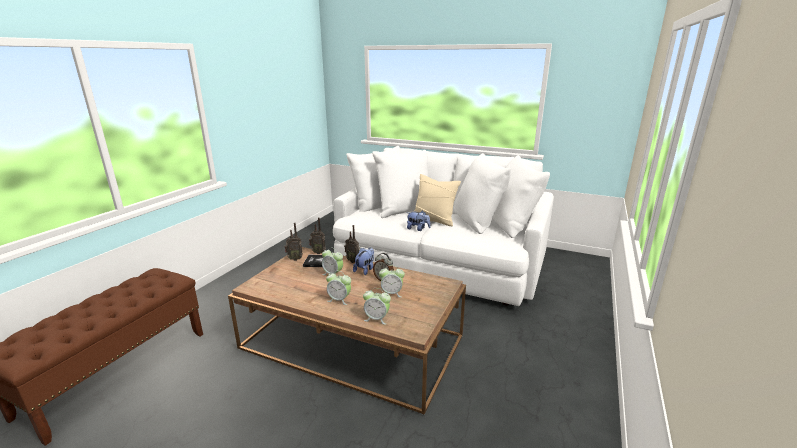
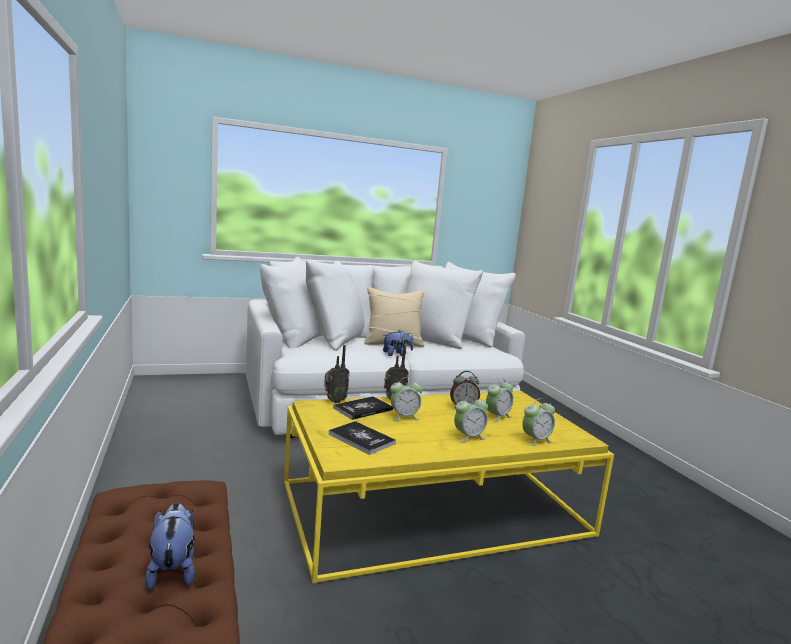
camera: 45 degrees left, 10 degrees down
(283, 279) = (361, 439): none -> book
(295, 259) = (321, 415): radio -> none
(353, 342) = (435, 508): brown coffee table -> yellow coffee table
(365, 270) = (425, 404): plush toy -> plush toy (172, 569)

